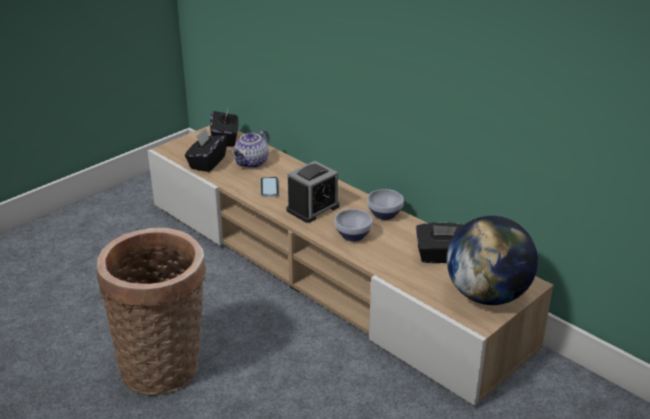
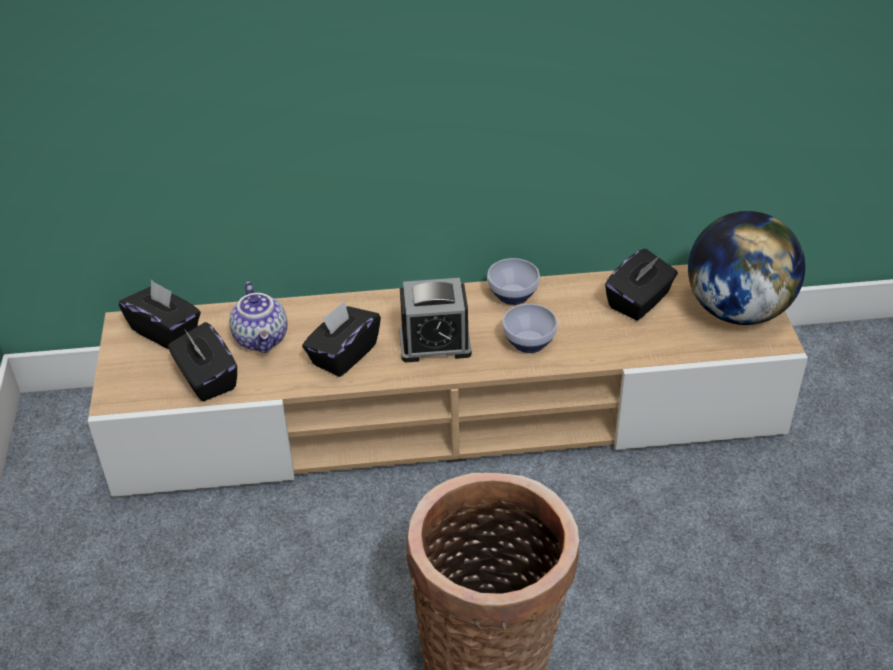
camera: 50 degrees left, 10 degrees up
(269, 188) = (343, 355): phone -> black tissue box
(313, 208) = (435, 343): alarm clock -> alarm clock turned 90 degrees clockwise

